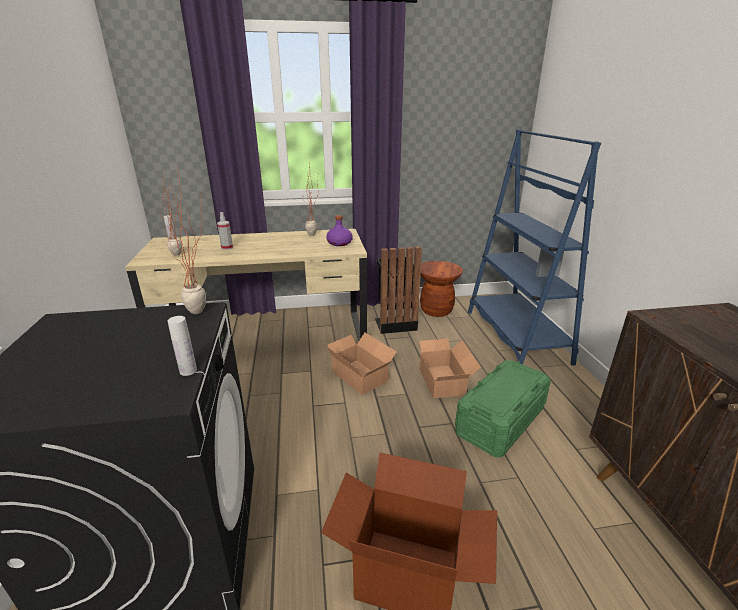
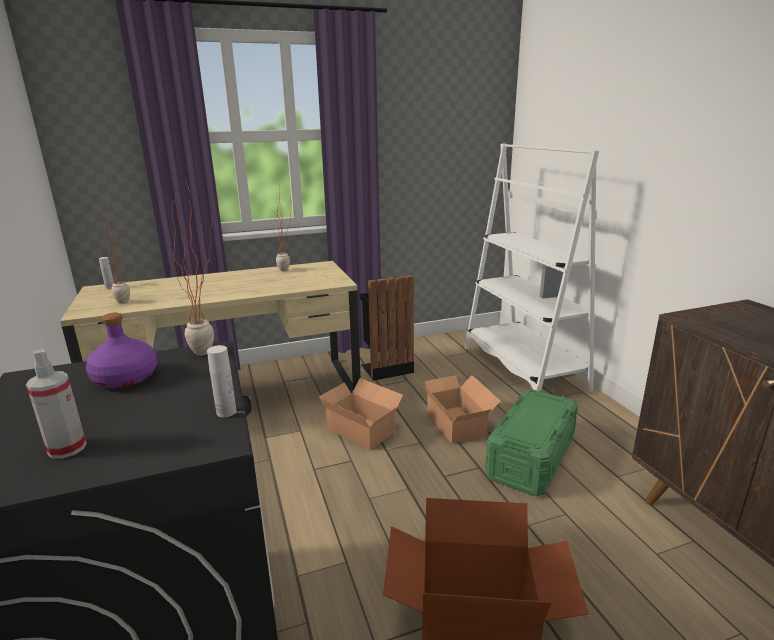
camera: 10 degrees left, 5 degrees down
(227, 248) = (185, 291): spray bottle -> spray bottle (67, 448)
(339, 243) = (320, 277): purple bottle -> purple bottle (125, 378)
(436, 310) = (429, 349): brown stool -> none
(515, 336) = (523, 368): blue bookcase -> white bookcase

